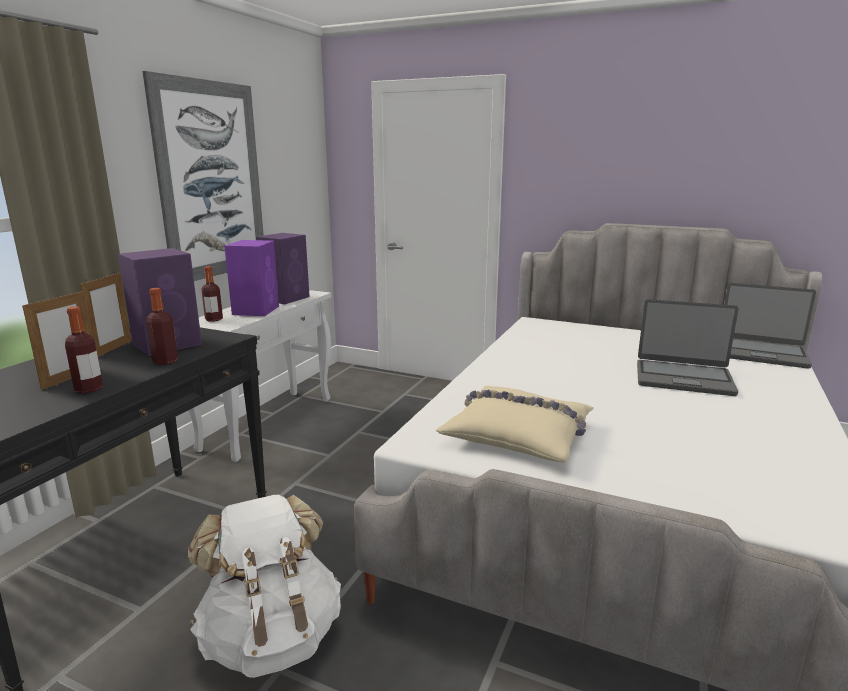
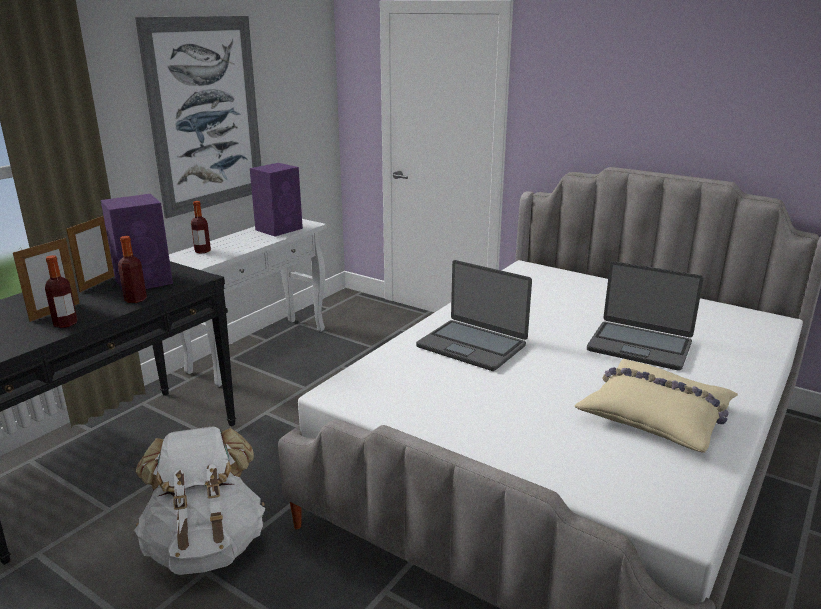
camera: 10 degrees right, 5 degrees up
(256, 310) = (245, 242): purple speaker -> none
(519, 434) = (436, 392): beige pillow -> beige pillow (657, 415)
(761, 353) = (748, 323): laptop -> laptop (472, 345)

